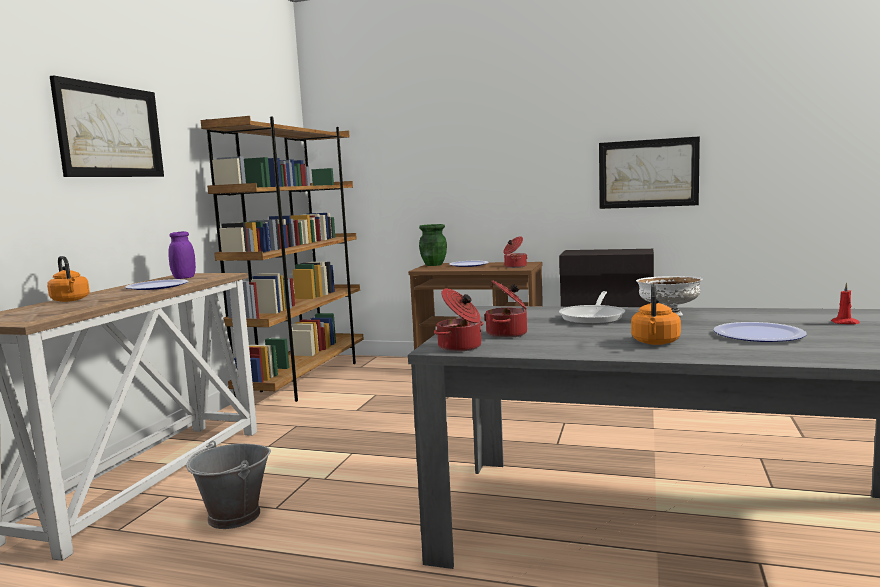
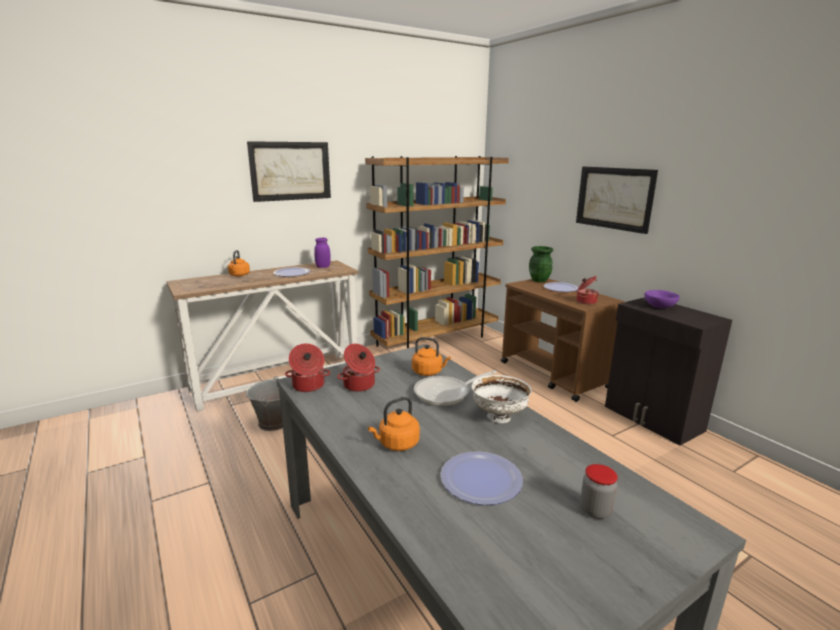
camera: 40 degrees right, 10 degrees up
(537, 314) = (428, 372): none -> orange kettle
(592, 251) = (660, 307): none -> purple bowl
(648, 173) = (747, 240): picture -> picture (614, 198)
(845, 323) = (595, 510): red candle -> jar

